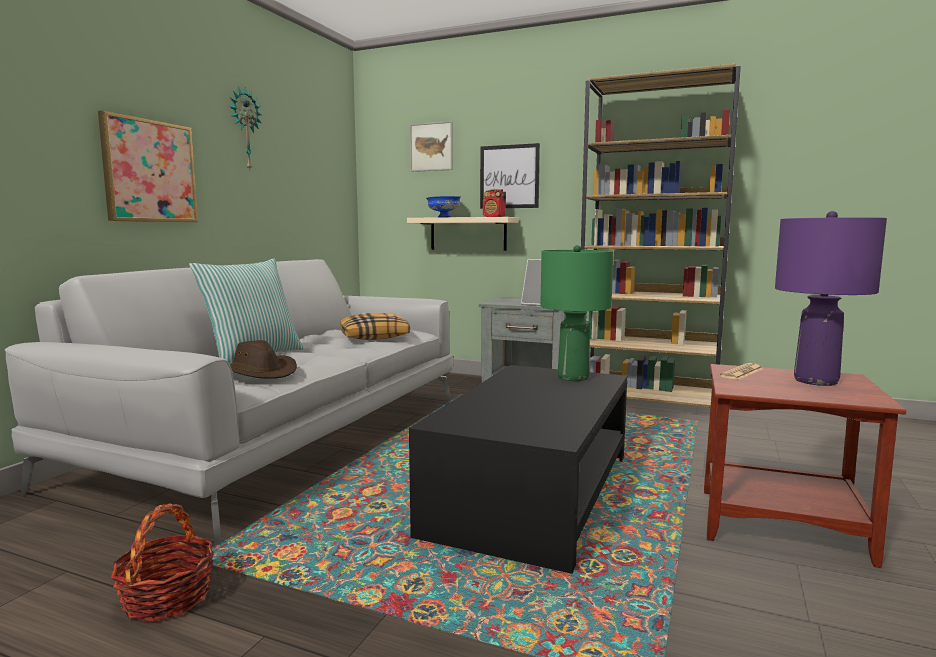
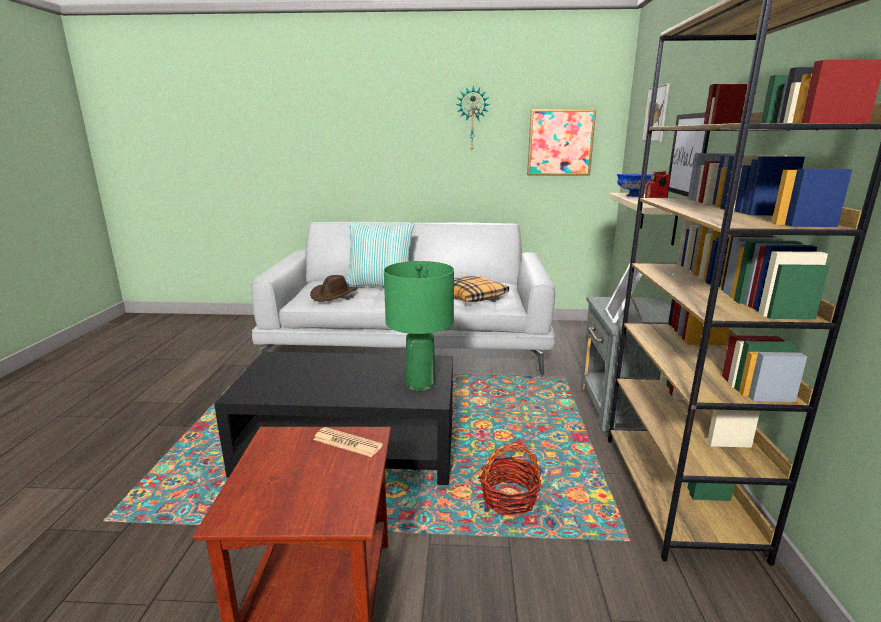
camera: 70 degrees right, 10 degrees up
(149, 171) = (388, 158): picture -> picture (560, 142)
(167, 598) = (214, 375): basket -> basket (509, 499)
(816, 381) = (317, 488): purple table lamp -> none

